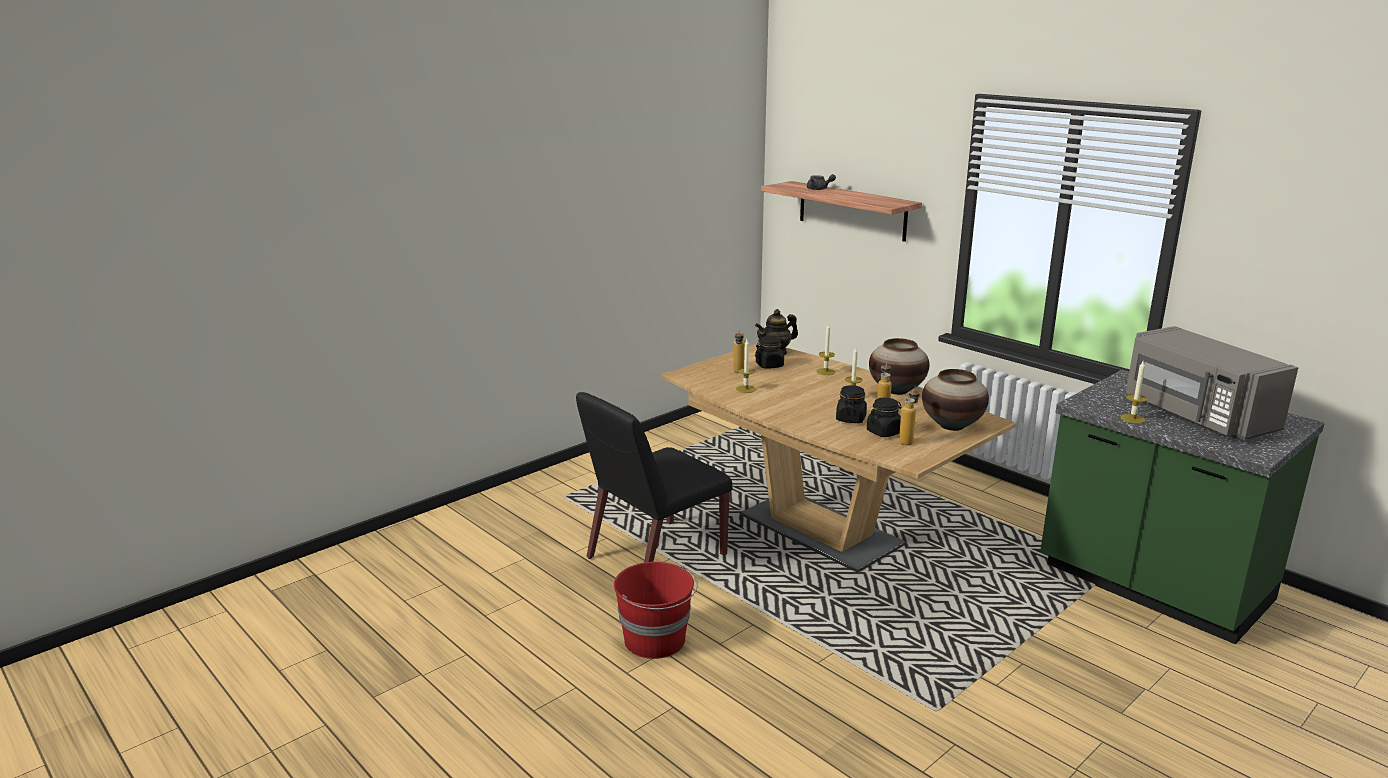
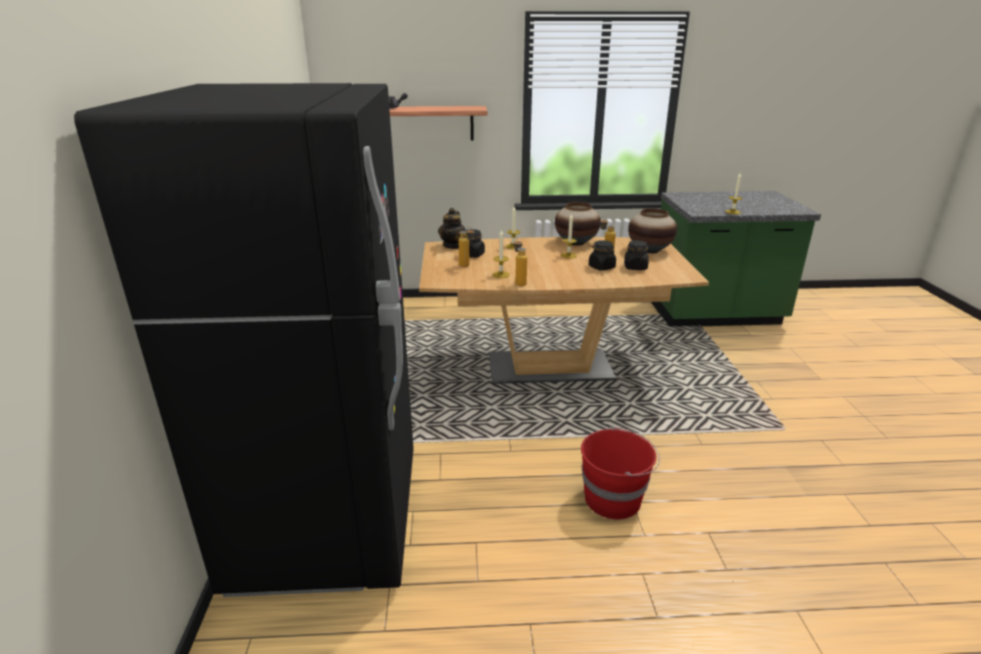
camera: 50 degrees left, 5 degrees up
(479, 532) = (329, 519): none -> black fridge
(655, 557) = (499, 444): black chair -> none
(907, 440) = (656, 267): bottle -> bottle (519, 282)
(1196, 415) = (742, 202): grey microwave -> none

